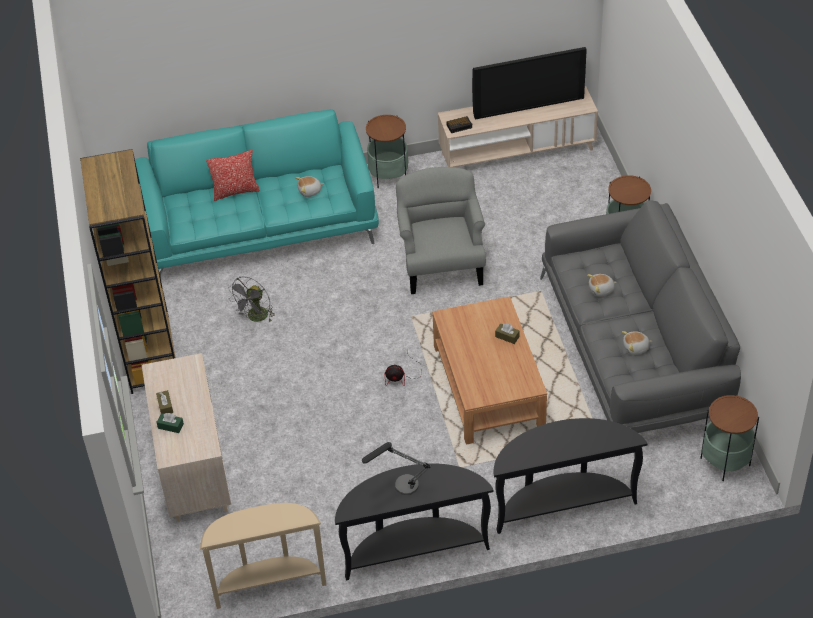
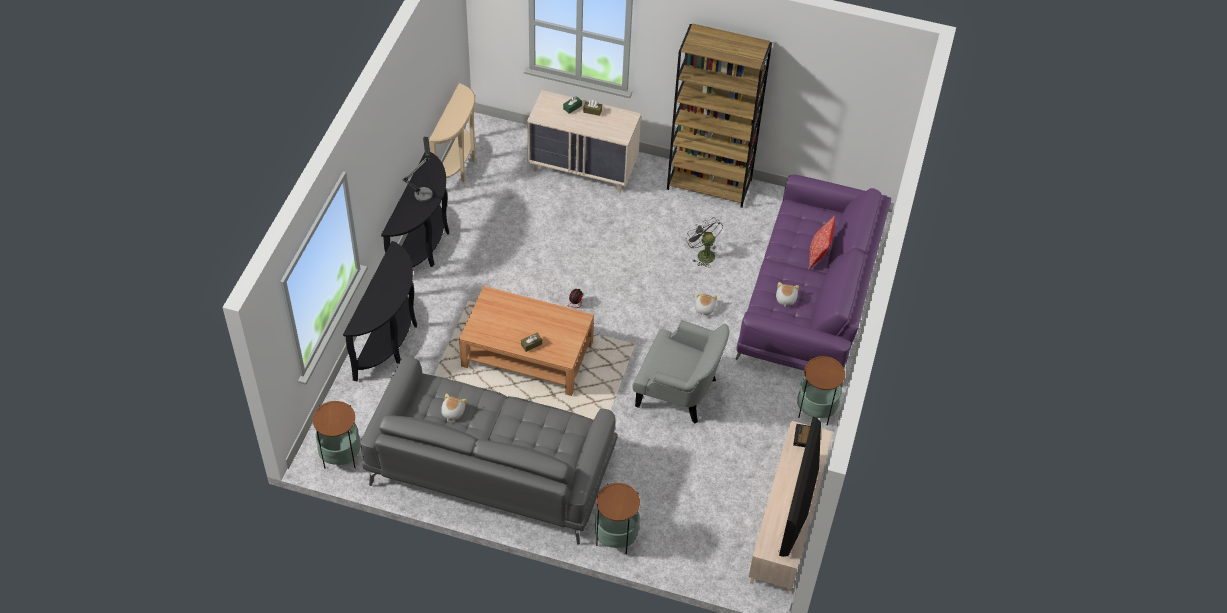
camera: 115 degrees right, 5 degrees up
(260, 225) = (809, 298): turquoise sofa -> purple sofa
(601, 290) = (529, 426): plush toy -> plush toy (704, 308)

